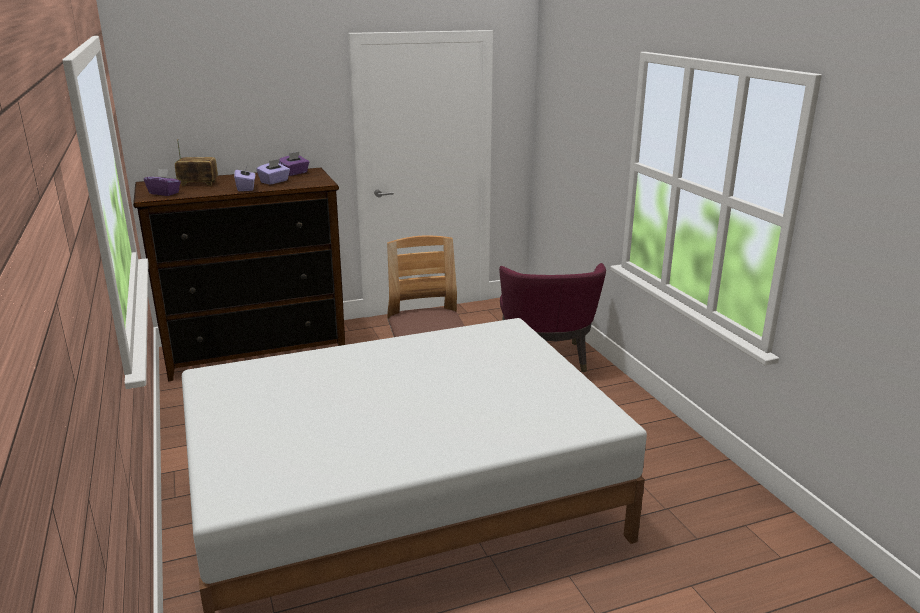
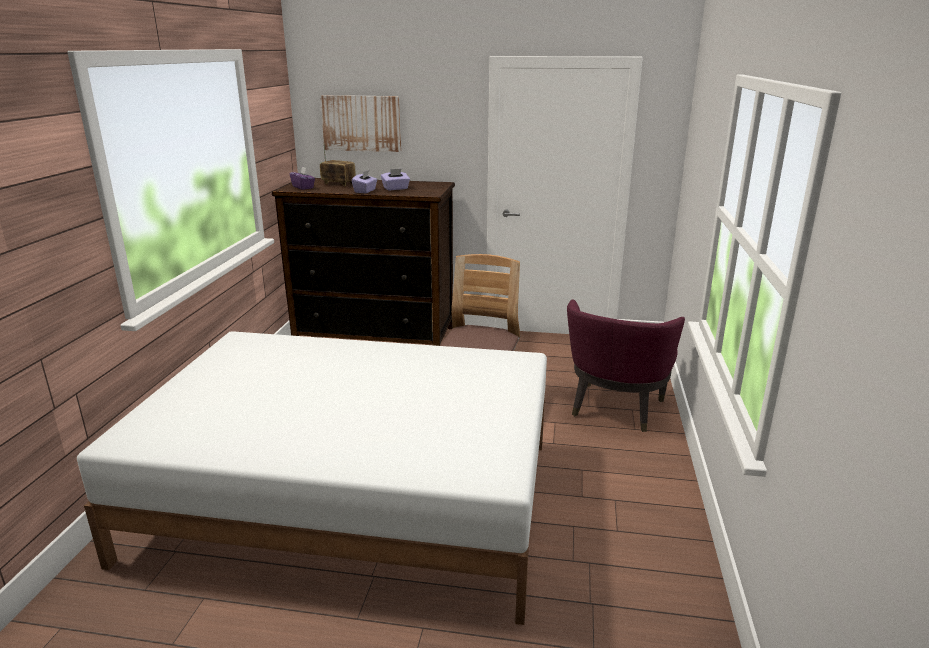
camera: 30 degrees right, 0 degrees up
(208, 112) = (361, 123): none -> picture
(294, 173) = (423, 184): purple tissue box -> none

